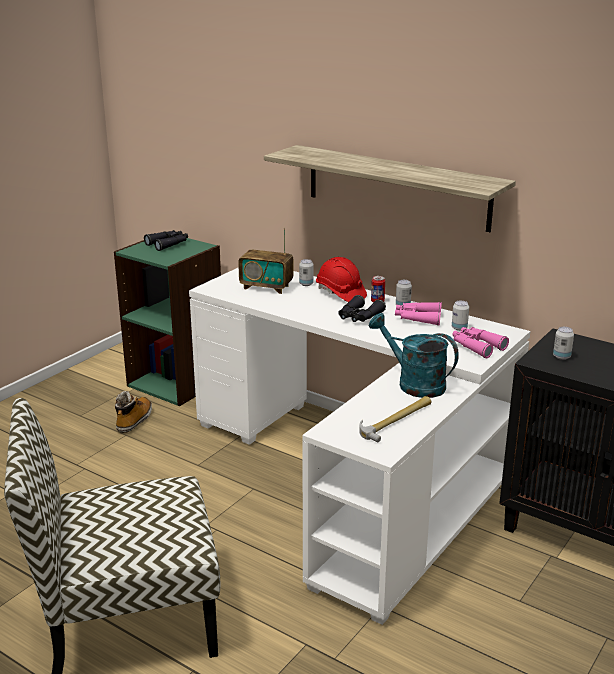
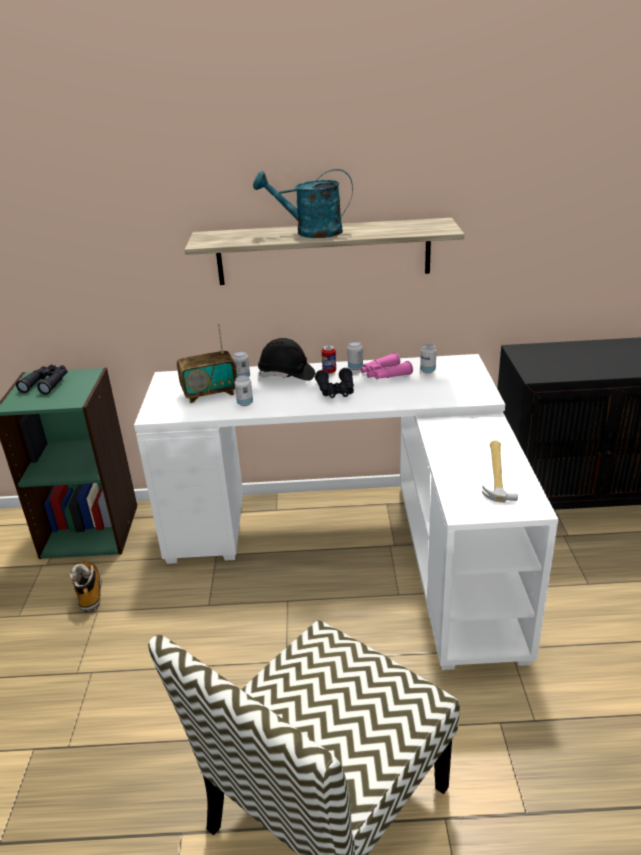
camera: 35 degrees left, 5 degrees up
(340, 293) = (286, 375): red hard hat -> black hard hat
(414, 383) = (457, 434): turquoise watering can -> turquoise watering can (310, 232)
(476, 346) = (464, 381): pink binoculars -> none
(561, 357) = (545, 365): can -> can (245, 403)

